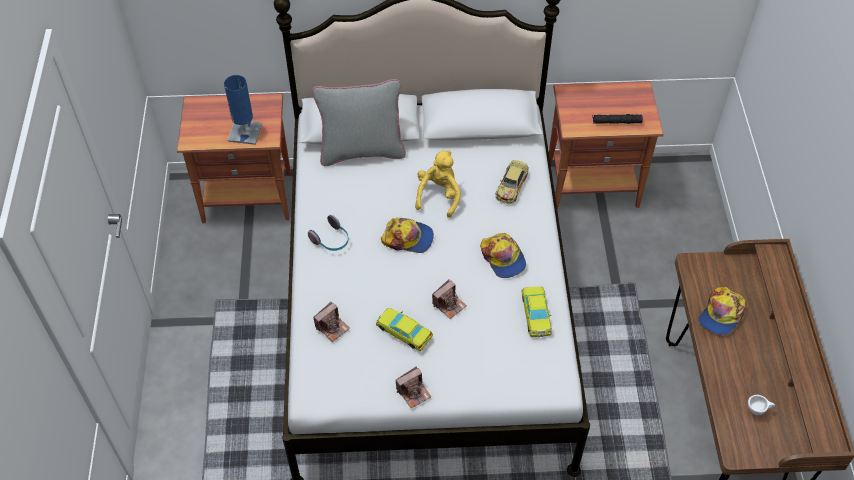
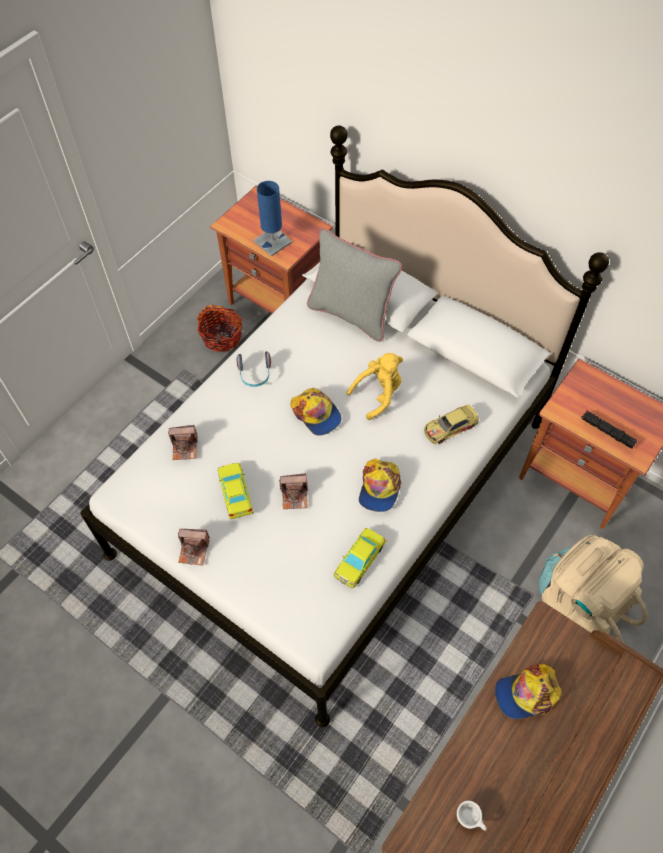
camera: 40 degrees right, 5 degrees up
(223, 253) = (222, 337): none -> basket
(668, 267) = (580, 604): none -> beige backpack

